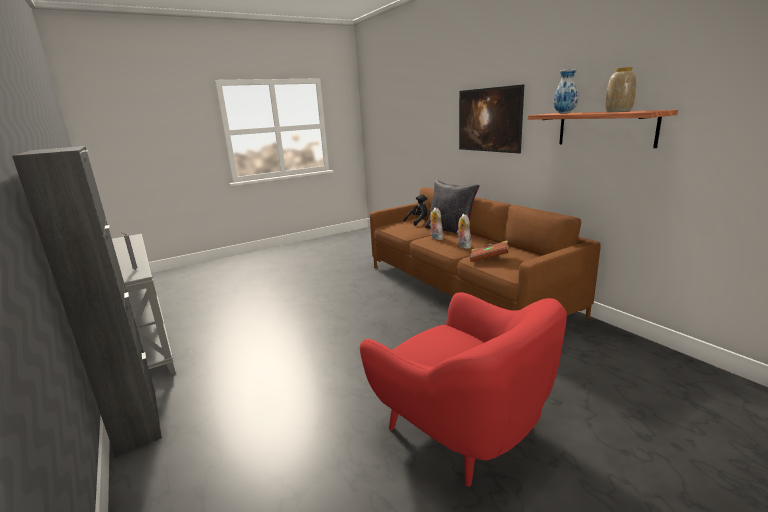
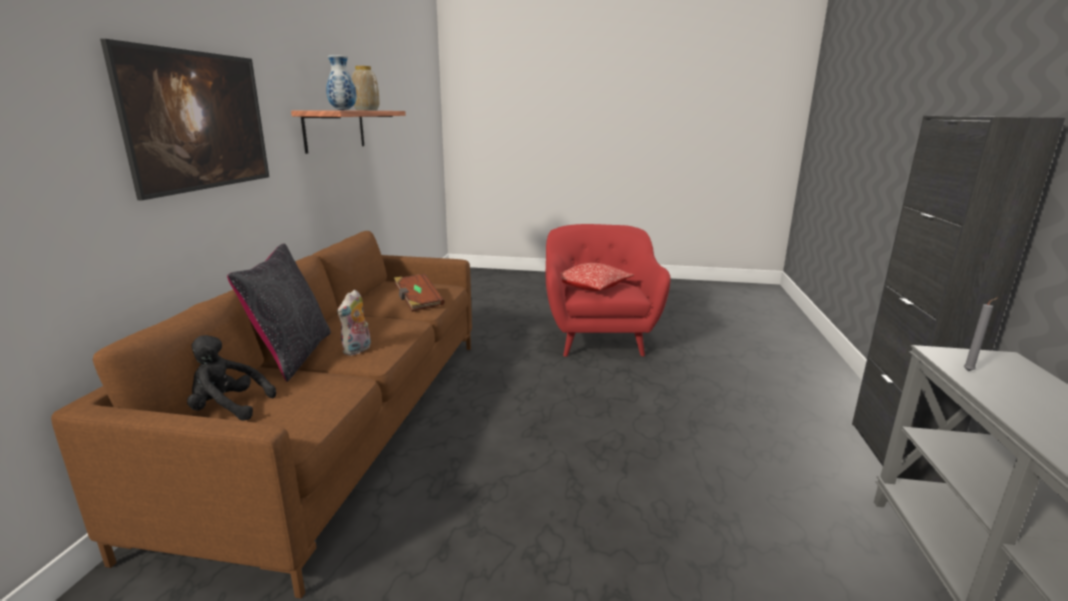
camera: 140 degrees left, 0 degrees up
(452, 342) = (591, 286): none -> pillow
(463, 246) = (383, 323): plush toy -> none

